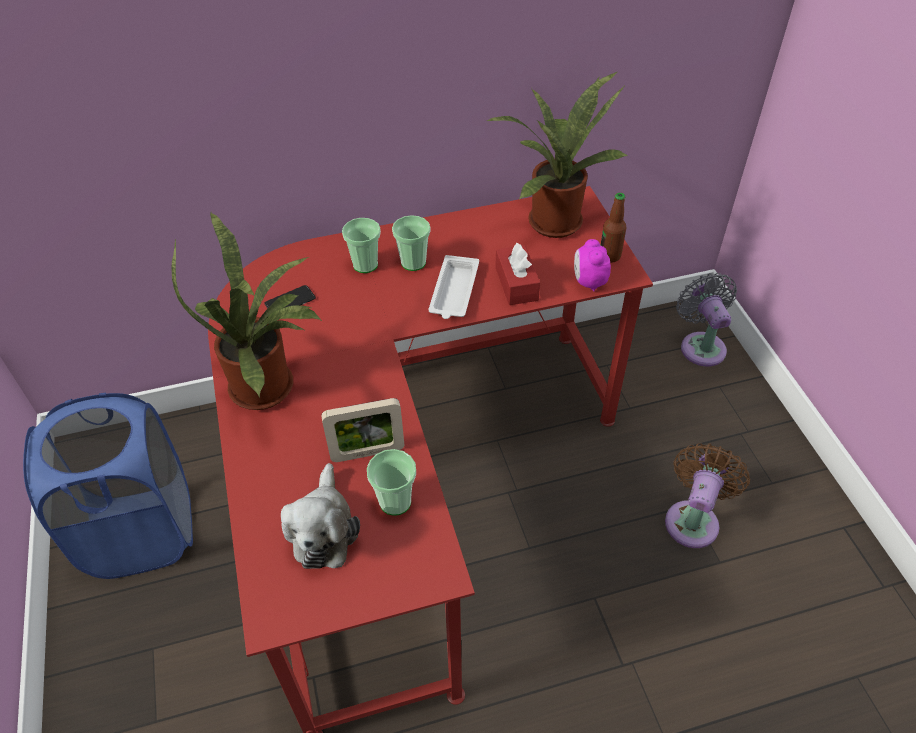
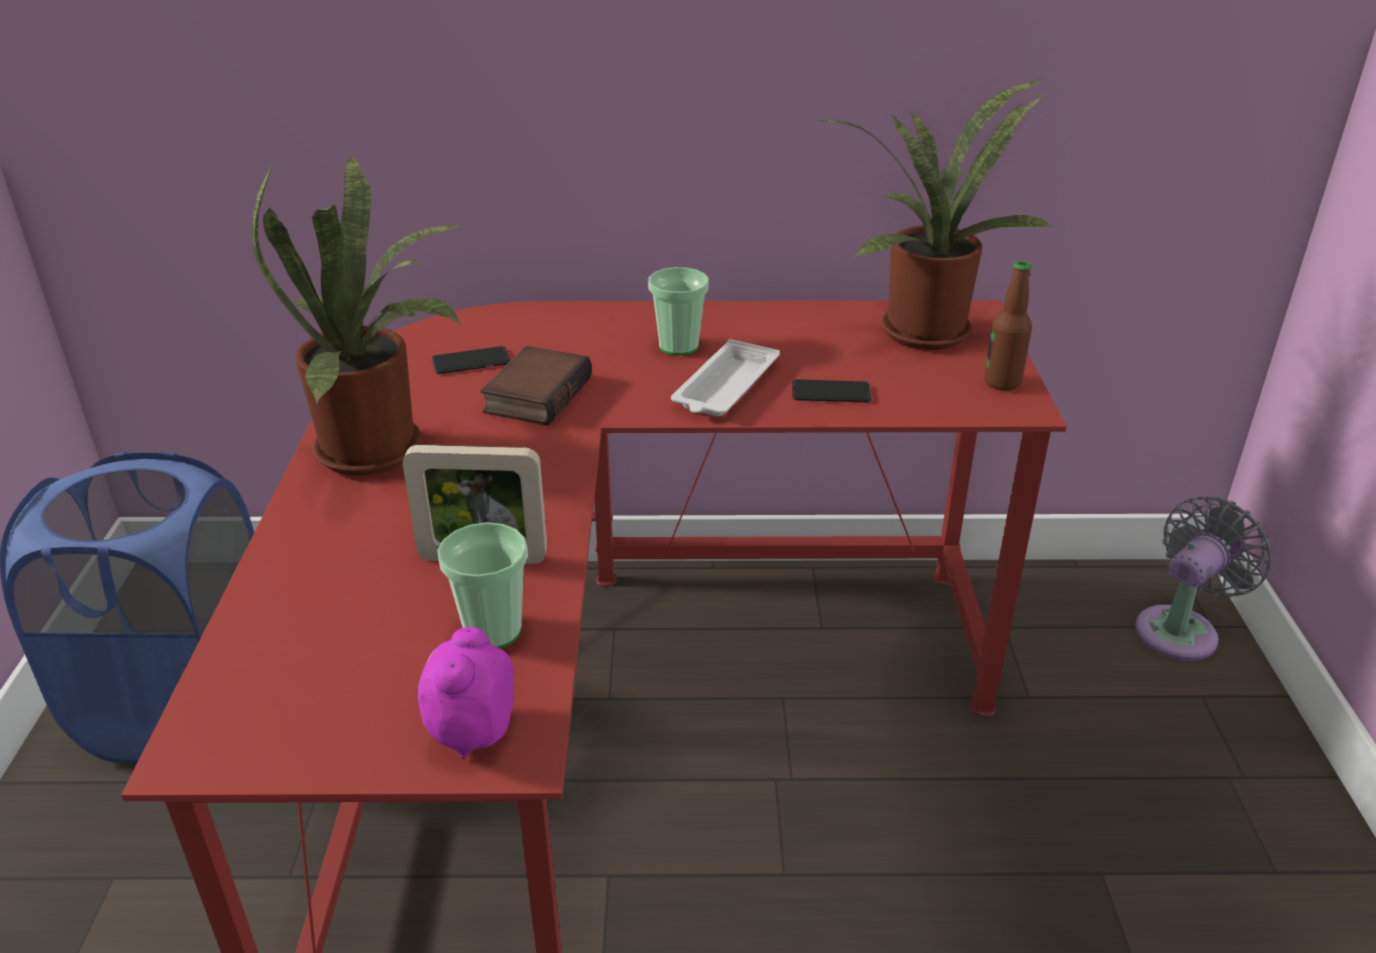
camera: 15 degrees right, 15 degrees down
(323, 529) = (353, 644): plush toy -> none
(342, 320) = (536, 394): none -> book
(365, 265) = (604, 338): cup -> none
(516, 284) = (831, 392): red tissue box -> phone
(589, 282) = (954, 408): alarm clock -> alarm clock (471, 732)
(693, 519) = (1105, 898): brown fan -> none
(701, 345) = (1181, 629): grey fan -> grey fan turned 45 degrees clockwise

